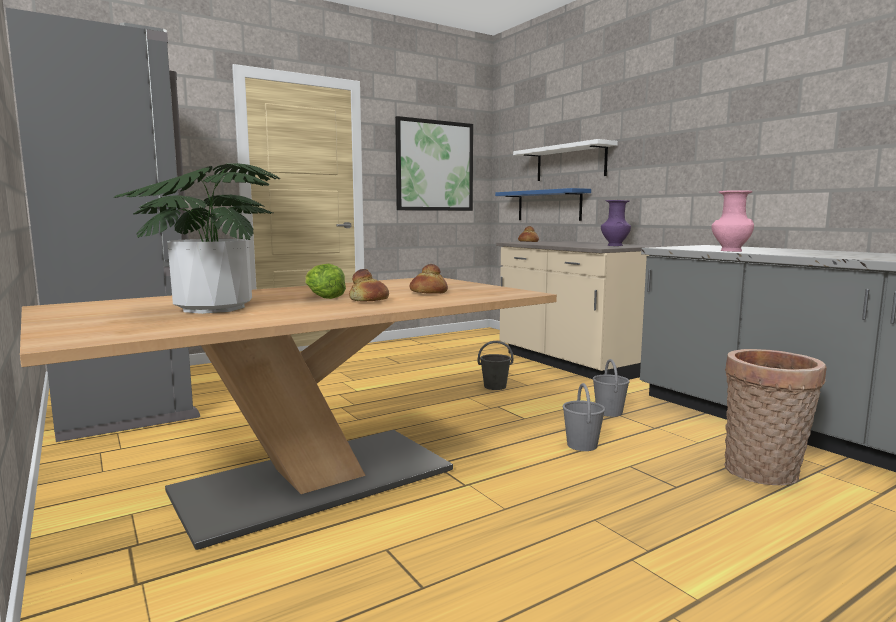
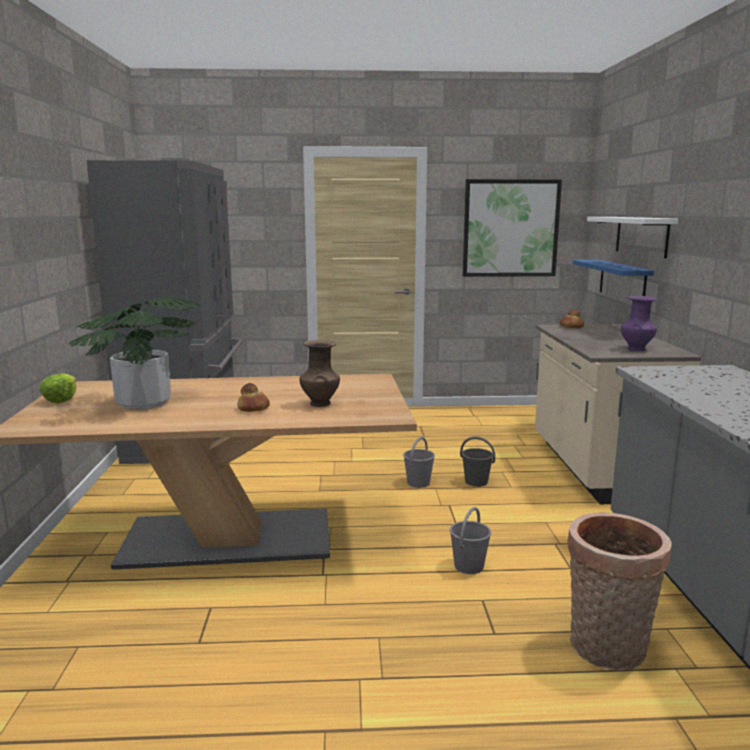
camera: 30 degrees right, 5 degrees up
(323, 297) = (235, 398): lettuce -> lettuce (61, 399)
(428, 292) = (320, 403): bread -> brown vase
(609, 412) = (549, 538): grey bucket -> grey bucket (418, 483)
(730, 251) = (679, 392): pink vase -> none

